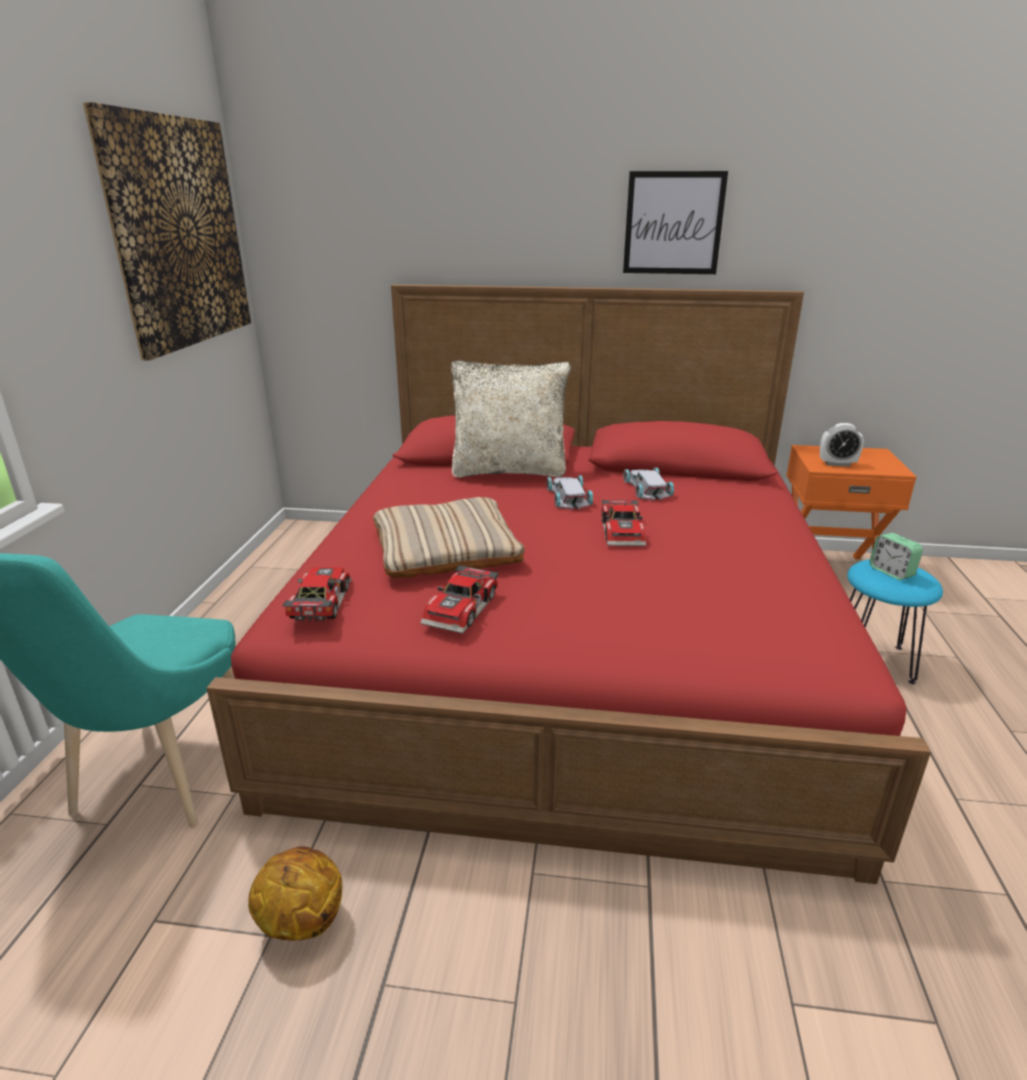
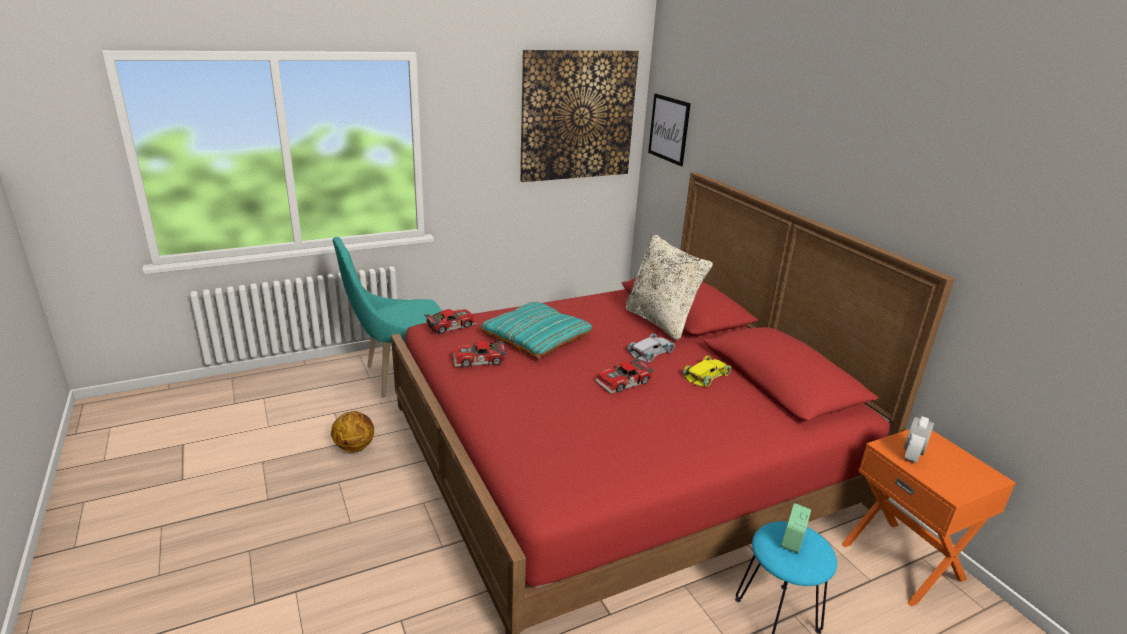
camera: 55 degrees right, 0 degrees up
(446, 548) = (536, 336): beige pillow -> turquoise pillow
(647, 488) = (707, 375): white toy car -> yellow toy car
(673, 223) = (869, 181): picture -> picture (669, 129)
(837, 464) = (912, 455): alarm clock -> alarm clock turned 120 degrees counterclockwise

